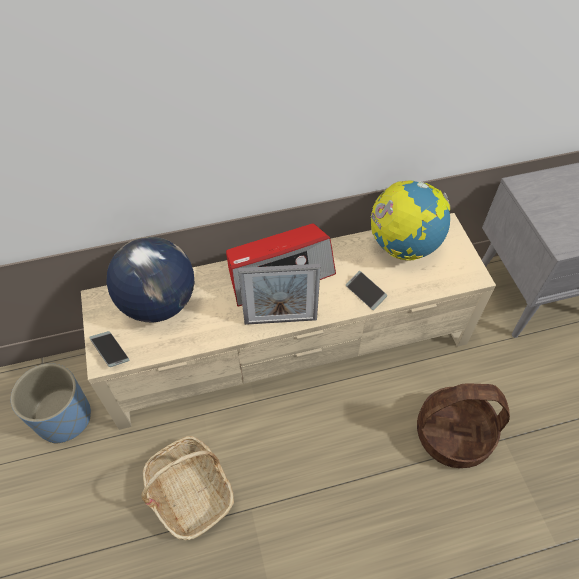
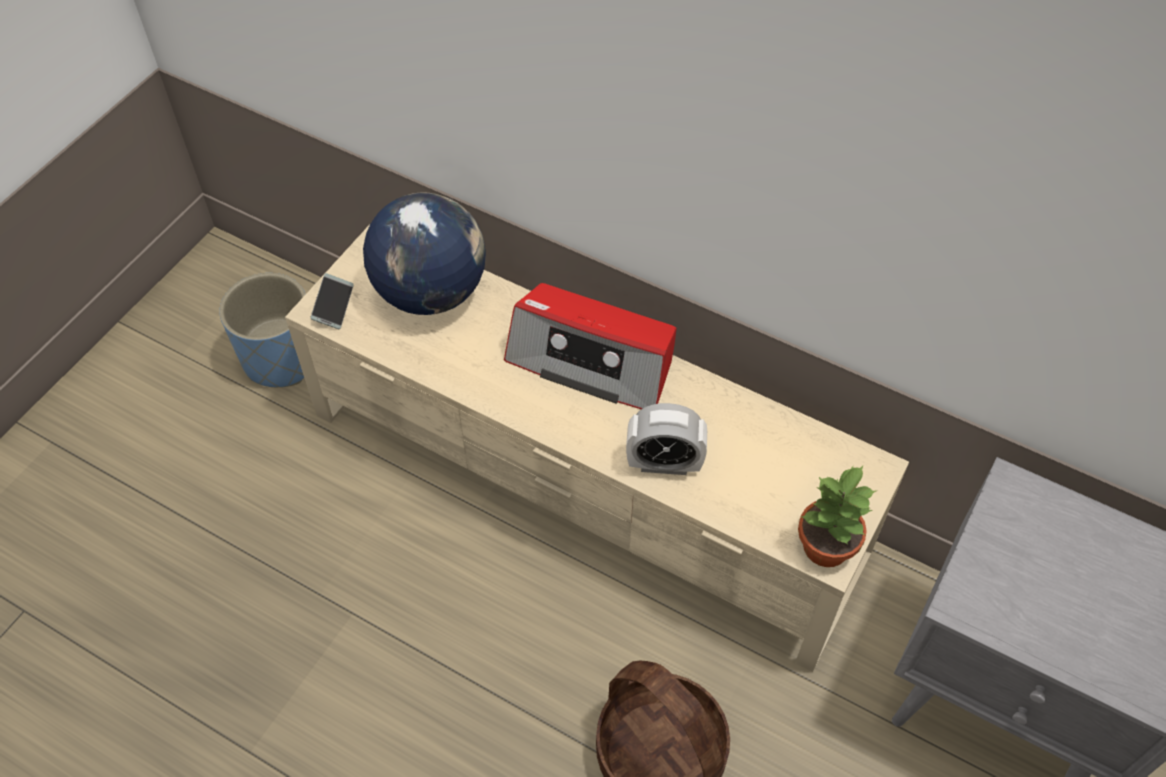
camera: 45 degrees right, 0 degrees up
(190, 491) = (315, 539): basket -> none
(280, 320) = (531, 414): picture frame -> none
(365, 293) = (664, 463): phone -> alarm clock
(403, 245) = (782, 447): globe -> none
(467, 273) = (824, 547): none -> potted plant

